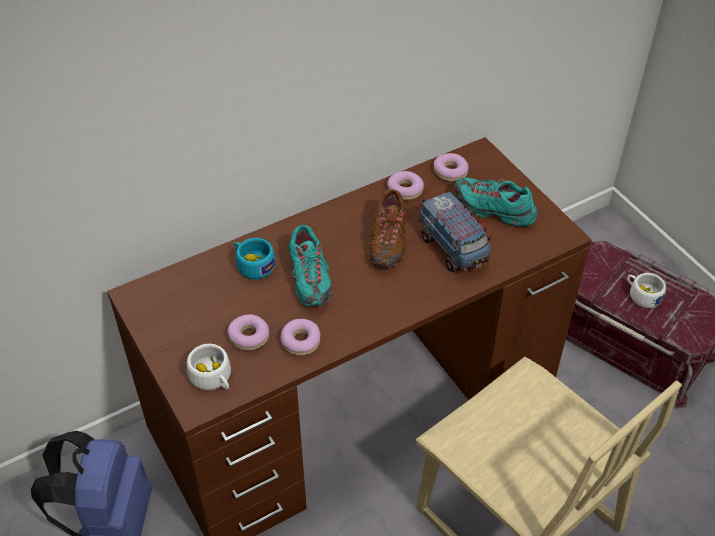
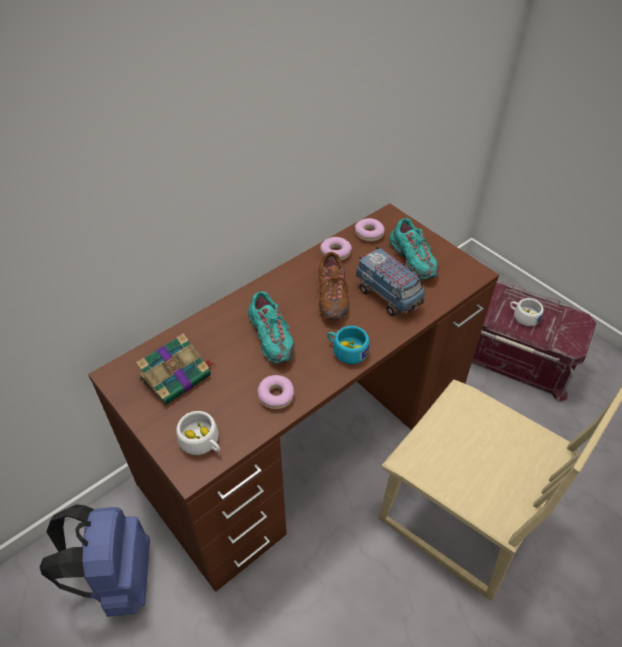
camera: 10 degrees left, 0 degrees up
(199, 306) = (177, 376): none -> book
(249, 336) = (228, 398): donut -> none
(253, 265) = (218, 332): turquoise cup -> turquoise cup (346, 350)
(493, 210) = (413, 260): turquoise shoe -> turquoise shoe turned 135 degrees counterclockwise

